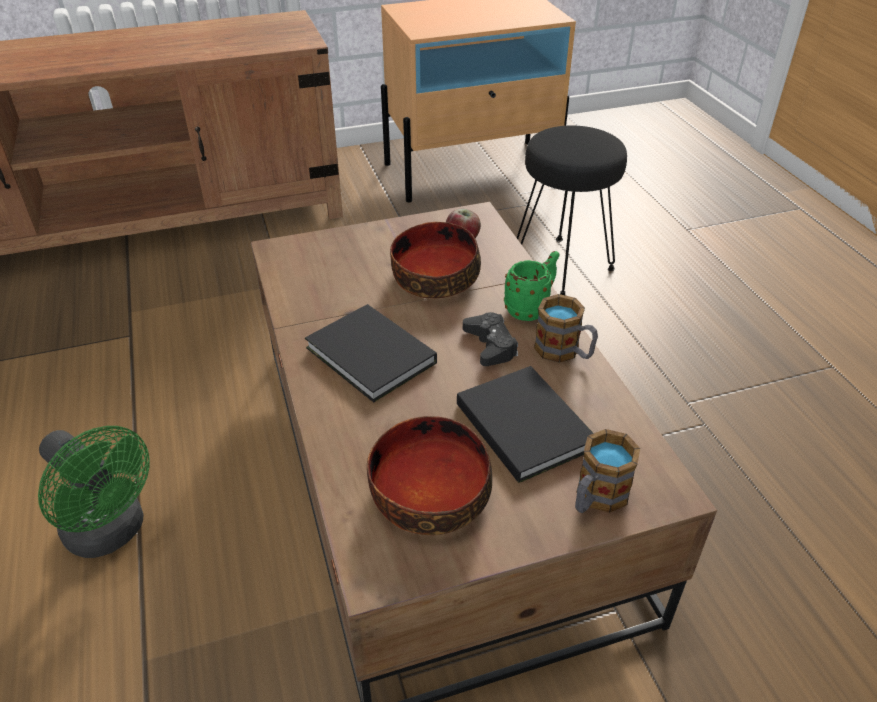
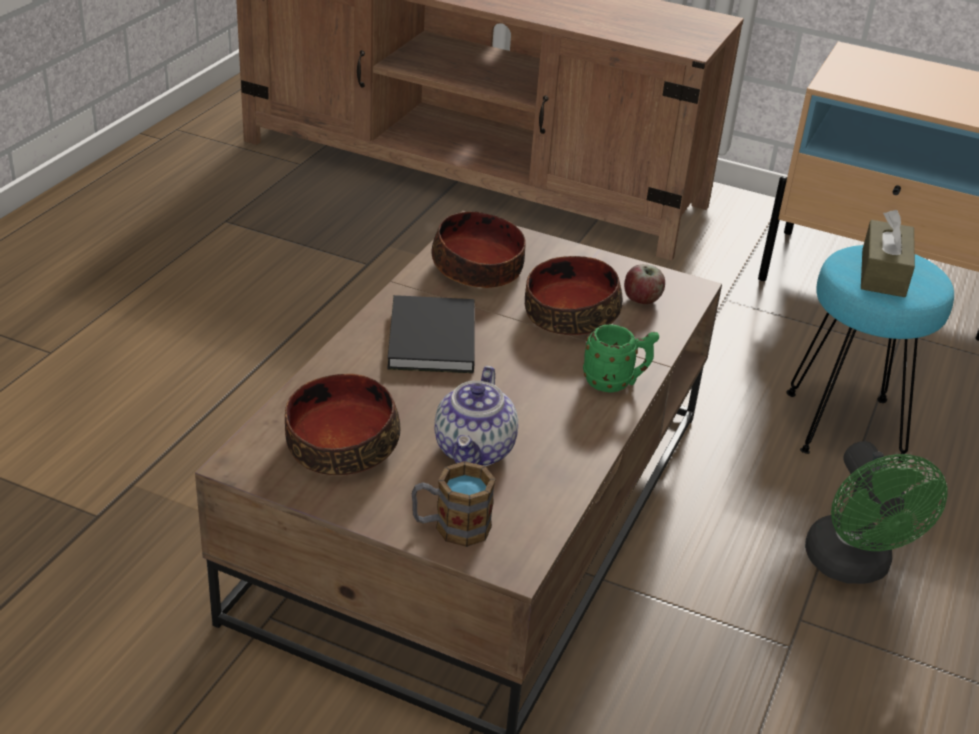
camera: 40 degrees right, 5 degrees down
(112, 533) = (200, 394): green fan -> green fan (853, 567)
(326, 281) = (477, 269): none -> bowl
(490, 345) = (535, 387): black game controller -> none
(524, 423) = (475, 450): black book -> teapot
(562, 266) = (846, 426): black stool -> turquoise stool
(564, 352) = (589, 428): mug -> none
(575, 144) = (883, 273): none -> brown tissue box

